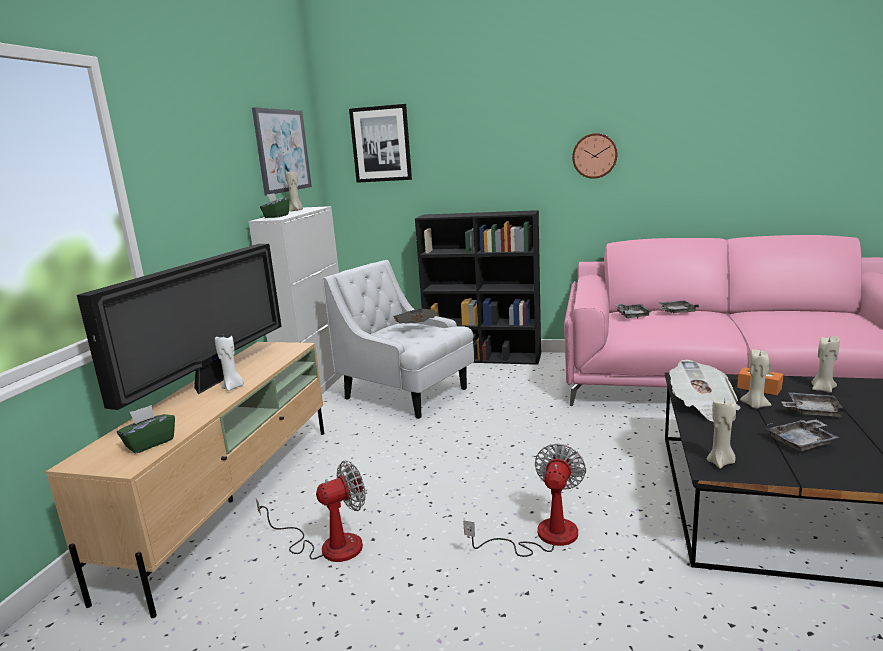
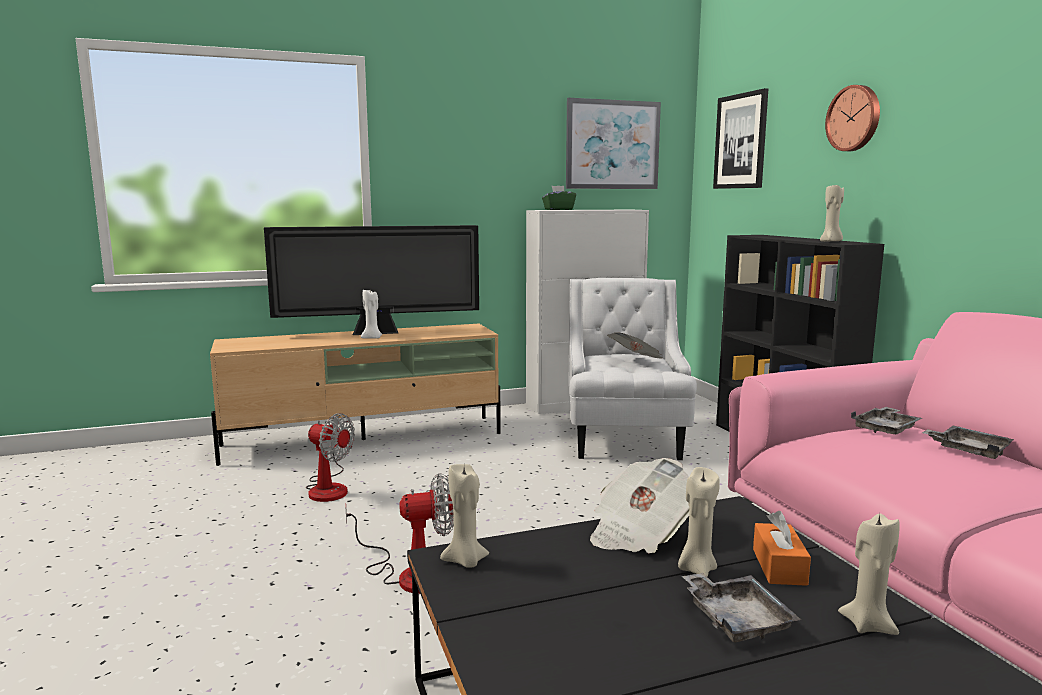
camera: 55 degrees right, 5 degrees down
(150, 443) = (262, 345): green tissue box -> none
(296, 210) = (602, 209): beige candle -> beige candle (831, 241)
(594, 155) = (981, 159): wall clock -> wall clock (854, 118)
(802, 442) = (592, 615): grey tray -> none

